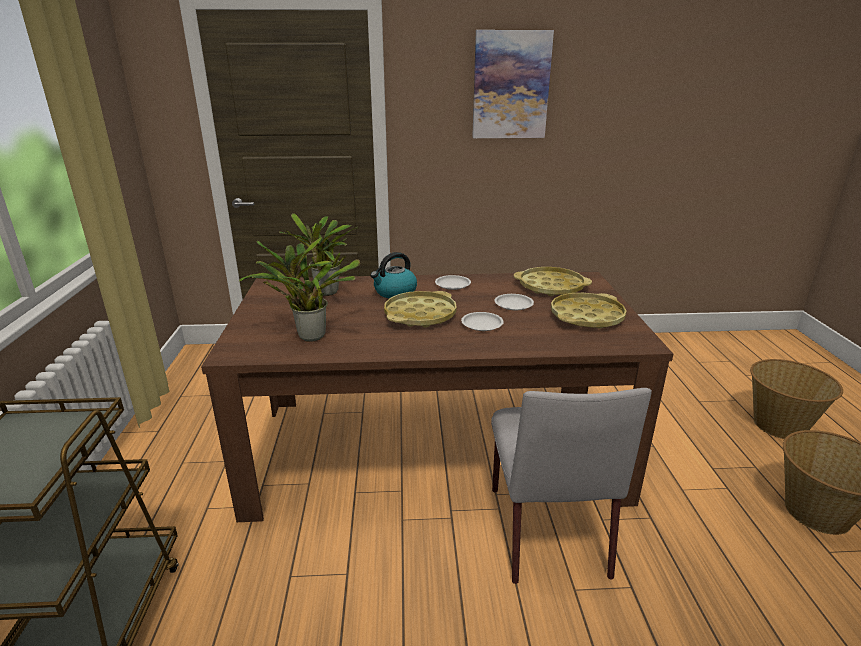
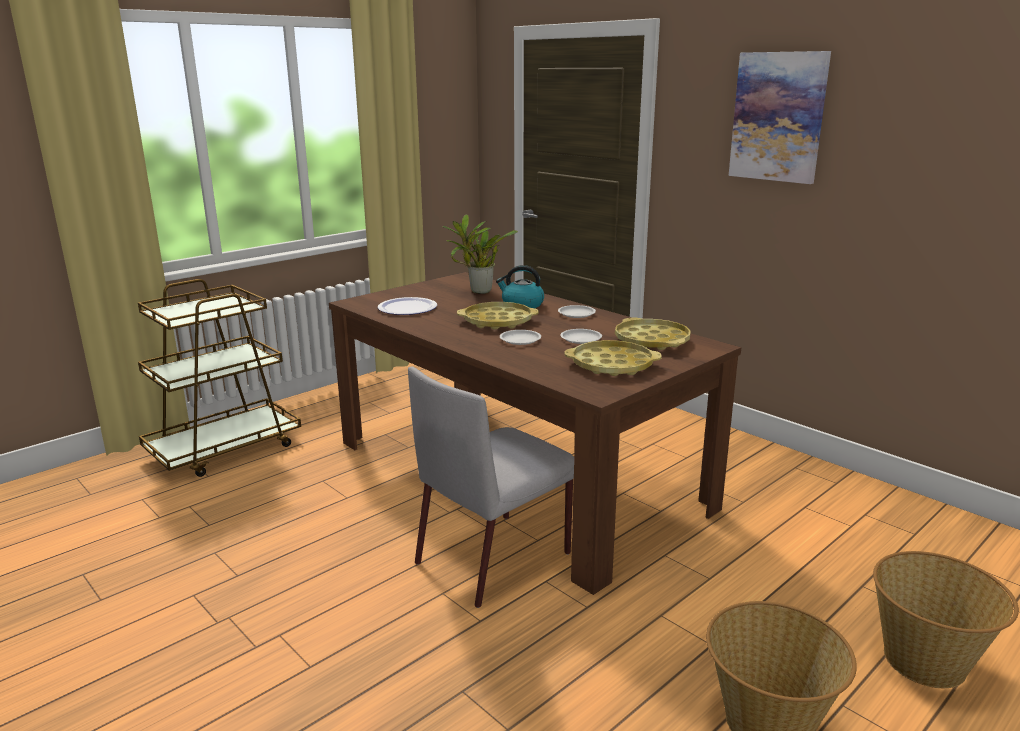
camera: 50 degrees right, 5 degrees down
(308, 336) = (407, 308): potted plant -> plate

